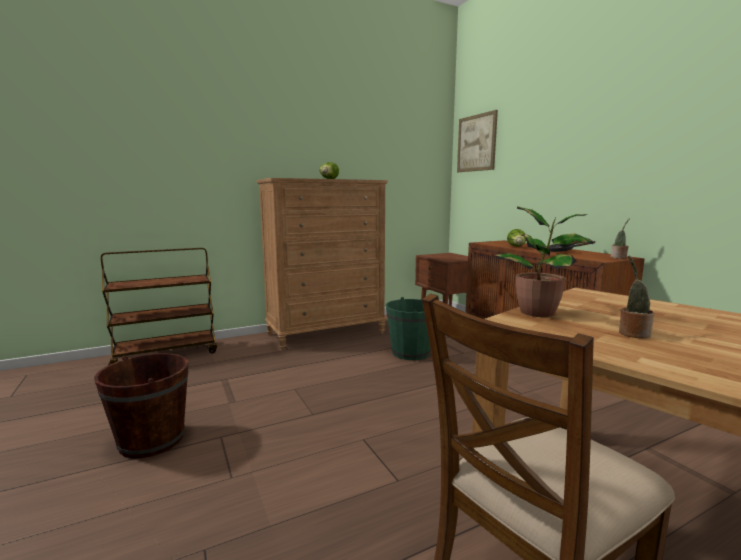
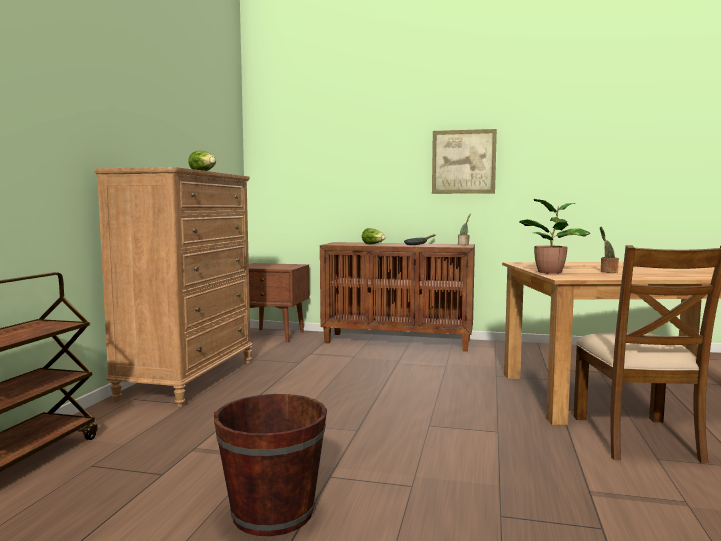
camera: 50 degrees left, 5 degrees down
(410, 353) = (315, 368): green bucket -> none
(476, 143) = (283, 141): picture -> picture (463, 162)

